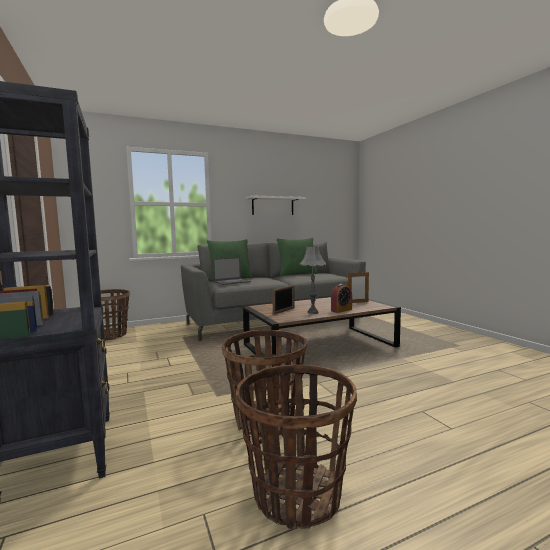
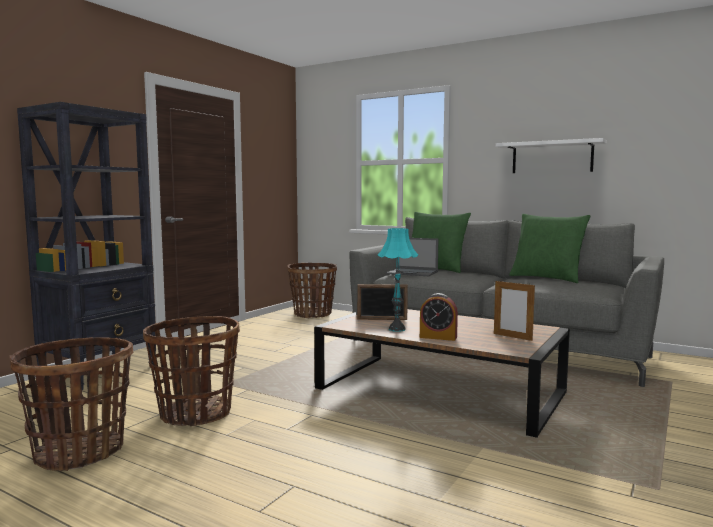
camera: 55 degrees right, 0 degrees up
(313, 312) = (397, 329): grey table lamp -> turquoise table lamp

